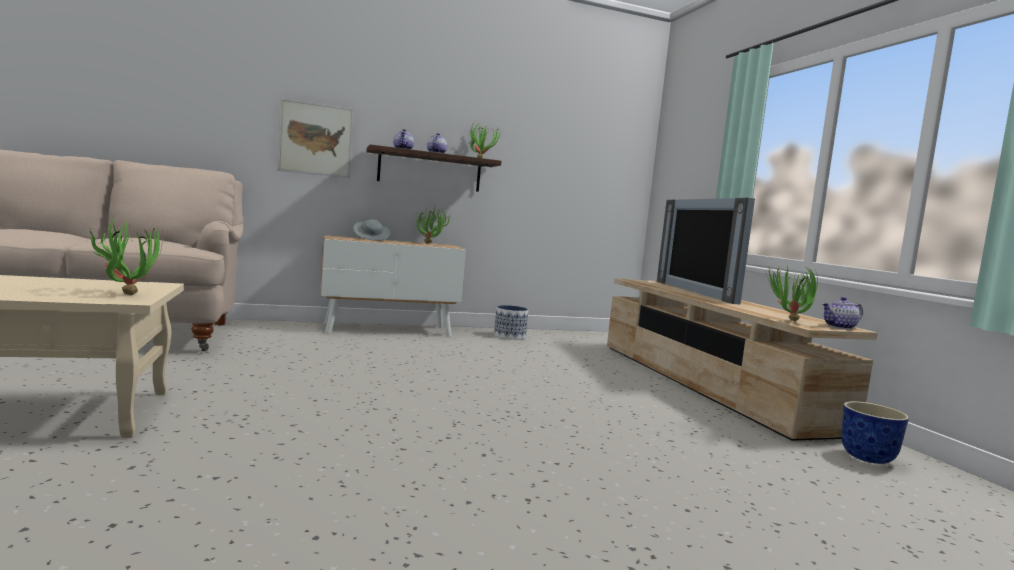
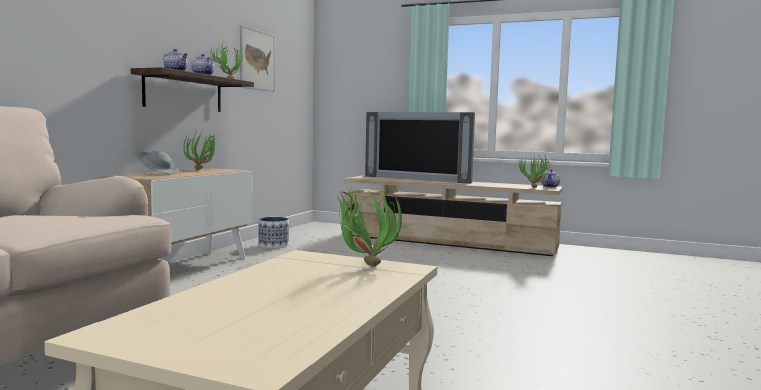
camera: 50 degrees left, 0 degrees up
(316, 139) = (81, 58): picture -> picture (257, 60)
(868, 458) = (583, 254): planter -> none

